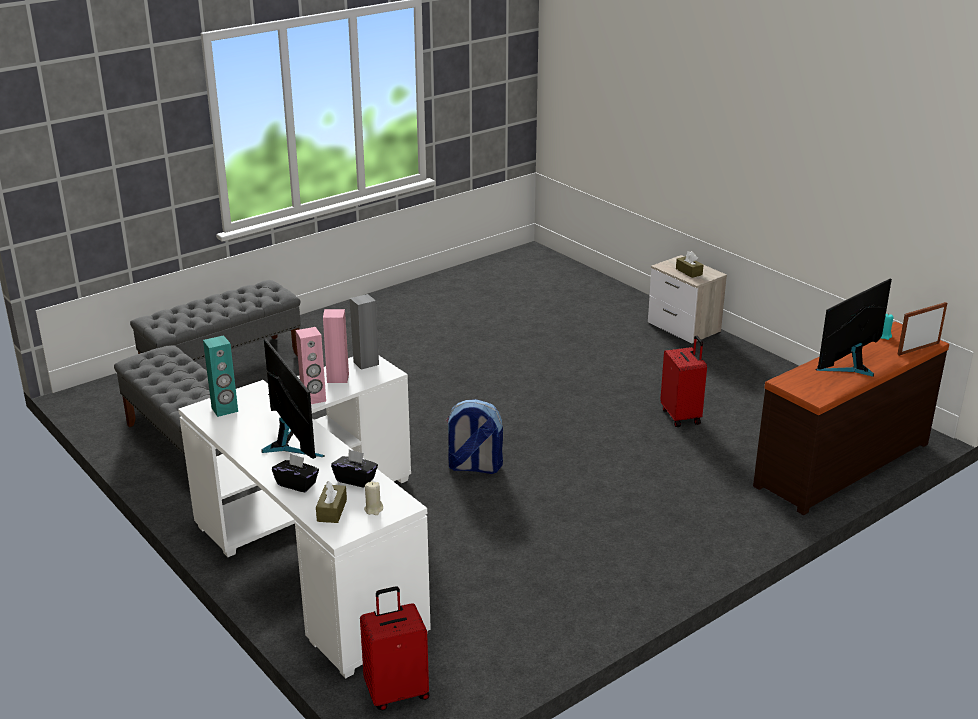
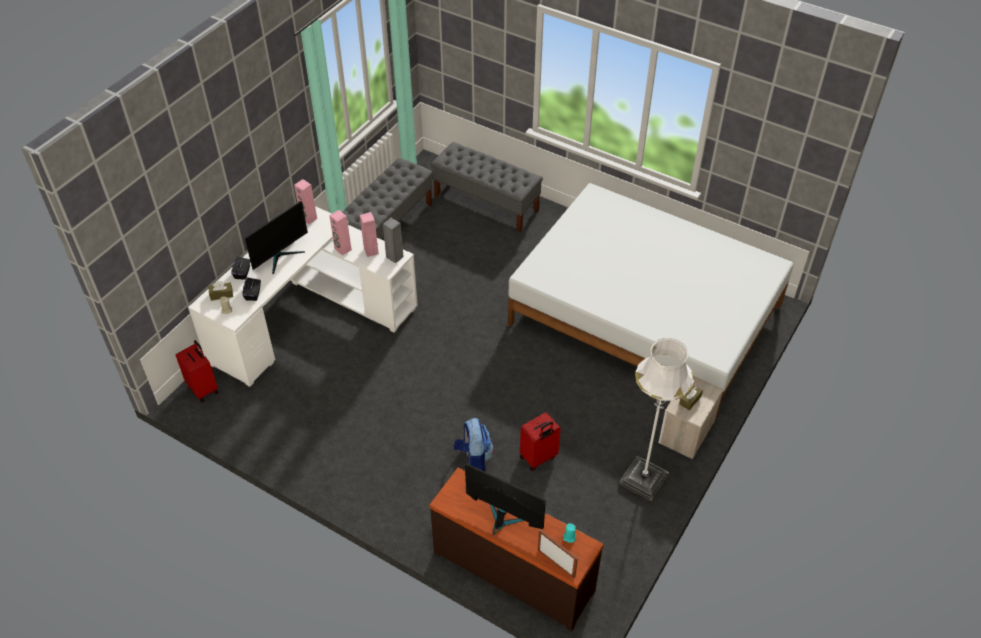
camera: 70 degrees right, 20 degrees up
(225, 410) = (308, 218): turquoise speaker -> pink speaker
(473, 467) = (422, 359): backpack -> backpack (474, 458)
(504, 312) = (645, 315): none -> white bed
(737, 363) = (643, 479): none -> white floor lamp

